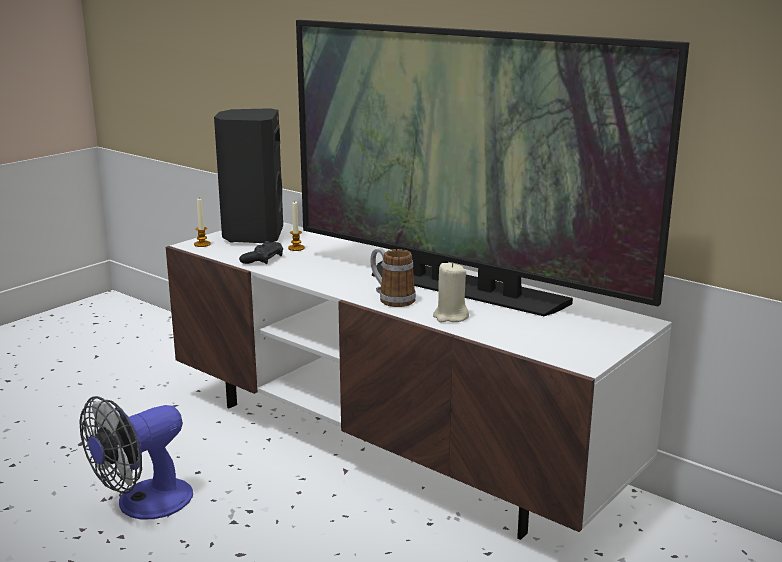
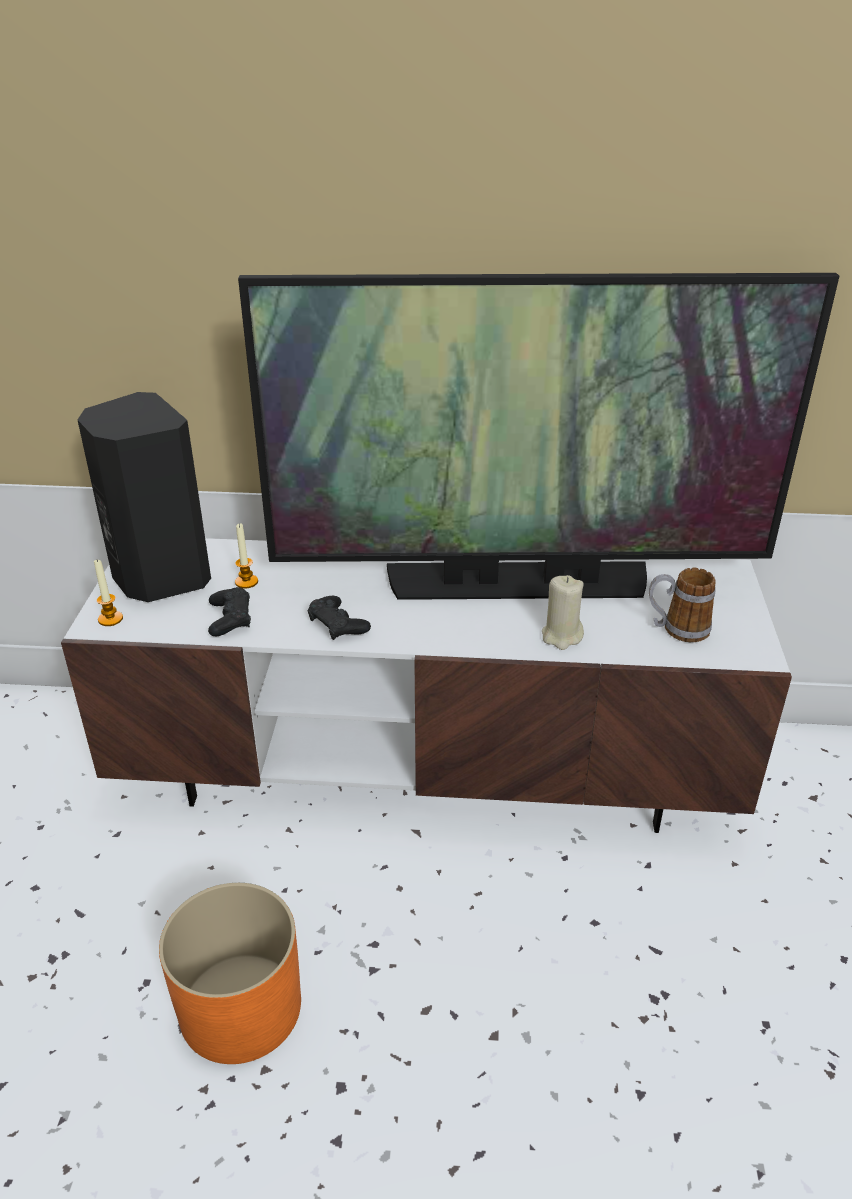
camera: 35 degrees left, 15 degrees up
(143, 504) = (241, 1006): fan -> orange planter
(317, 276) = (337, 624): none -> black game controller
(391, 299) = (468, 631): mug -> mug (676, 629)

